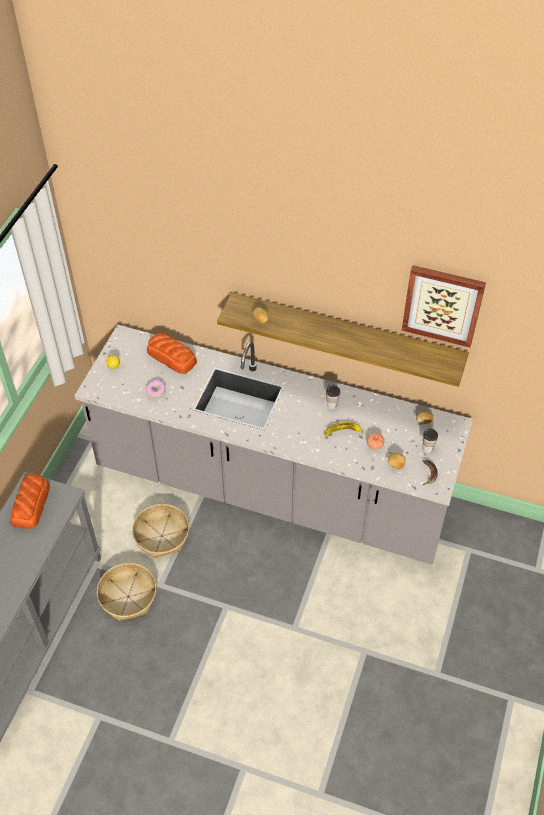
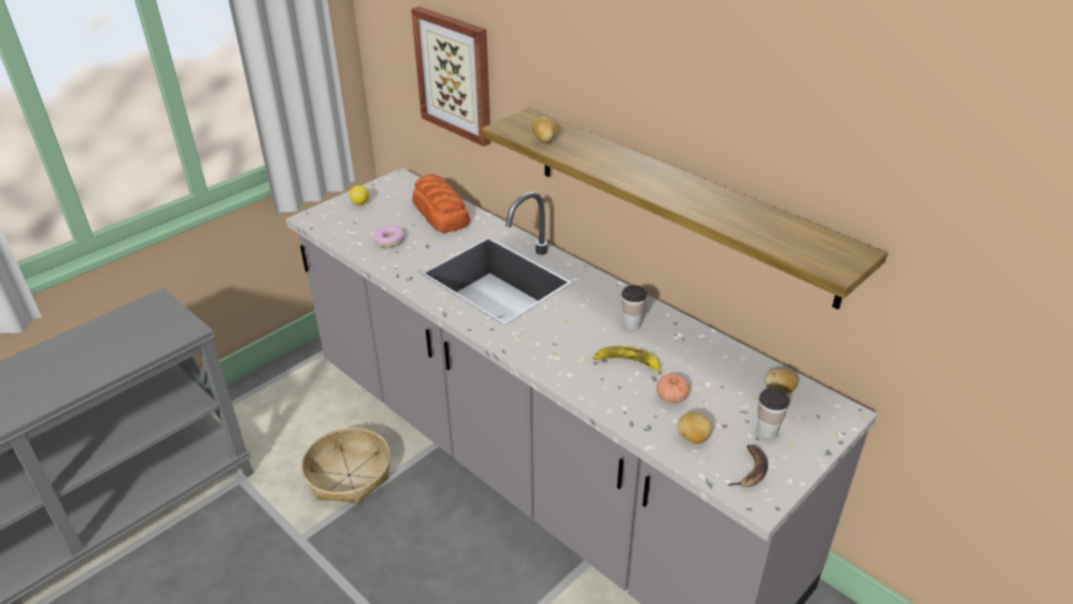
camera: 25 degrees right, 15 degrees down
(31, 504) = (133, 324): bread -> none
(128, 597) = (247, 538): basket -> none
(442, 304) = (848, 130): picture -> picture (455, 75)

